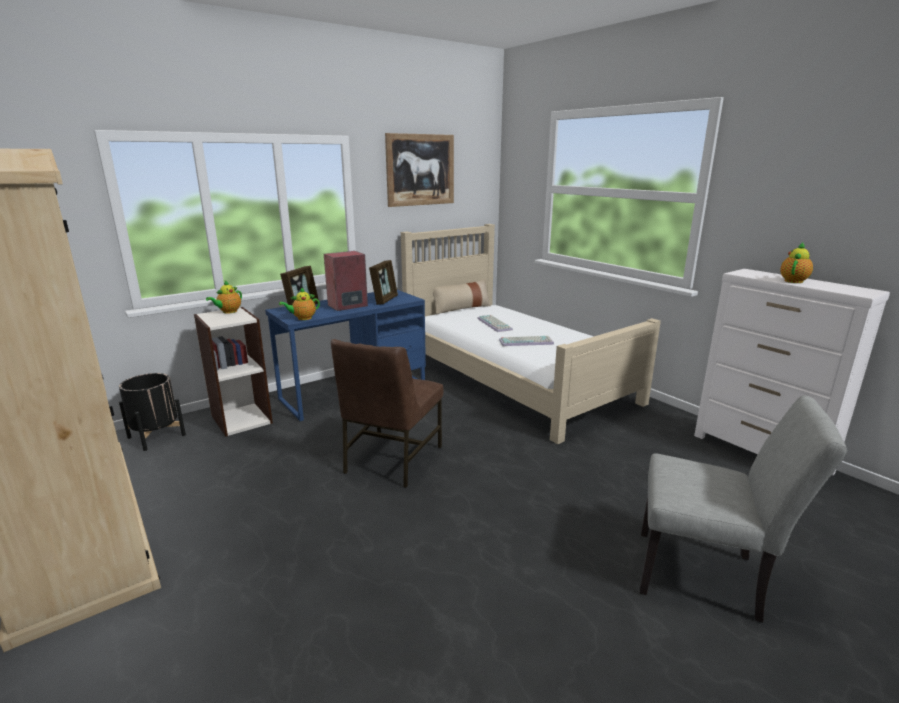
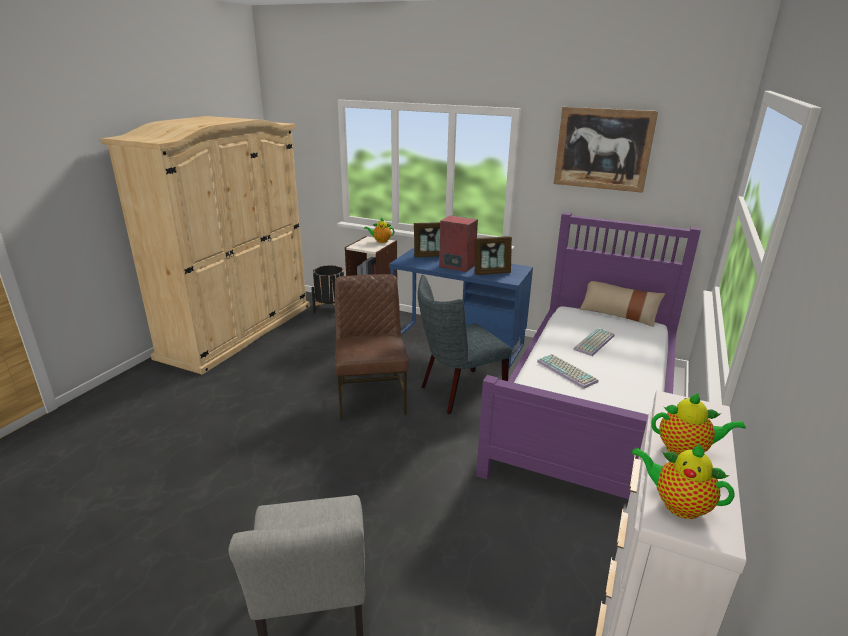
camera: 60 degrees right, 5 degrees up
(303, 318) = (407, 263): teapot -> teapot (677, 504)
(391, 460) = (371, 396): brown chair -> brown chair turned 90 degrees clockwise
(436, 416) = (458, 393): none -> grey chair
(513, 379) = (587, 411): beige bed -> purple bed

